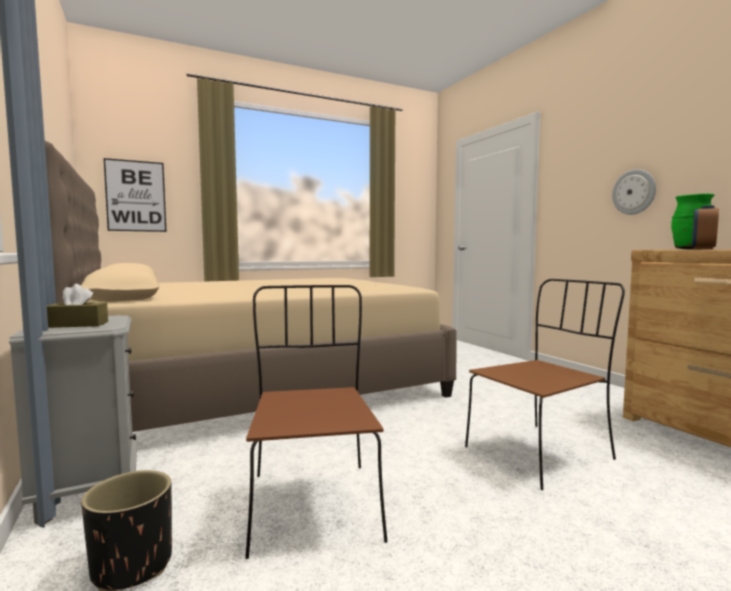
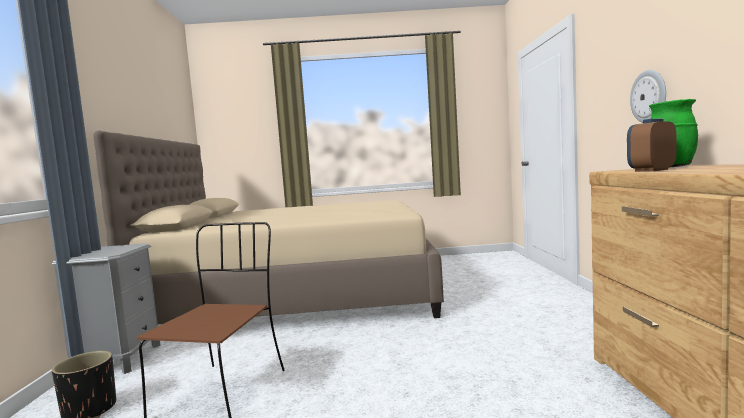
camera: 25 degrees right, 0 degrees up
(77, 325) = (103, 251): brown tissue box -> none
(136, 196) = (235, 144): picture -> none
(540, 453) = (448, 382): brown chair -> none

